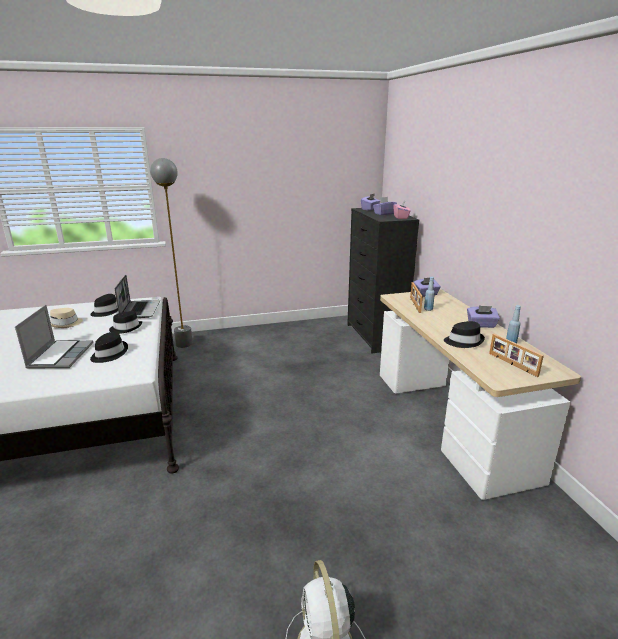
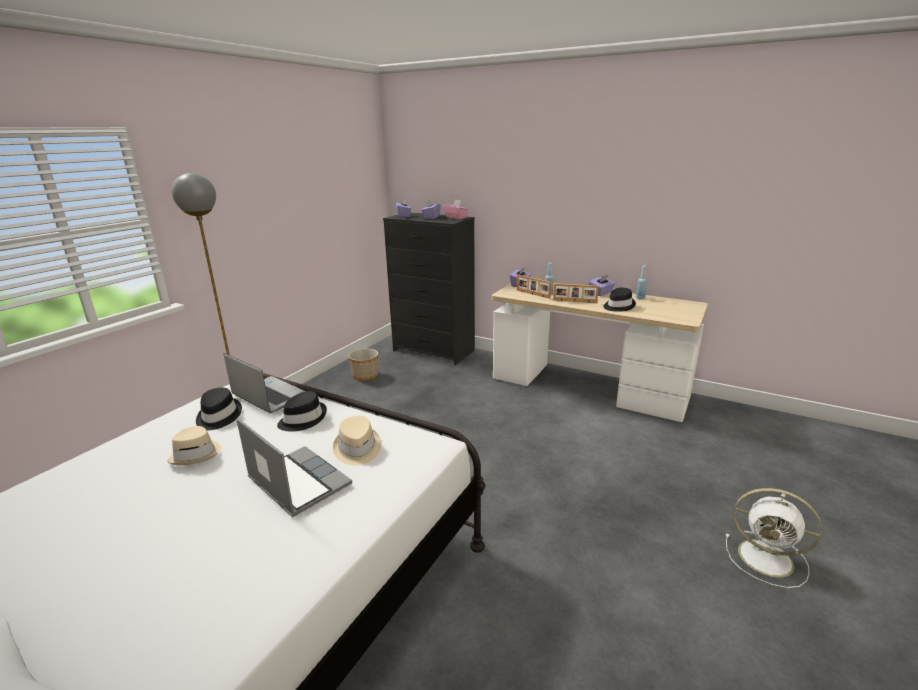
camera: 45 degrees left, 0 degrees up
(109, 354) = (357, 448): black hat -> beige hat
(300, 335) = (365, 376): none -> planter
(512, 364) = (670, 309): picture frame -> picture frame (574, 301)

